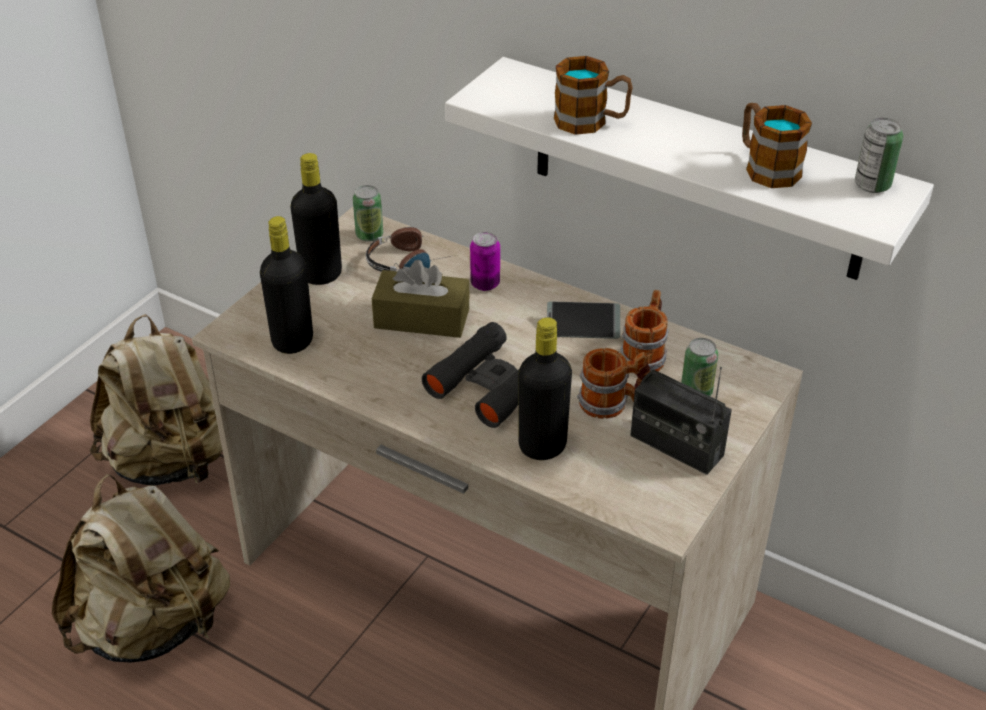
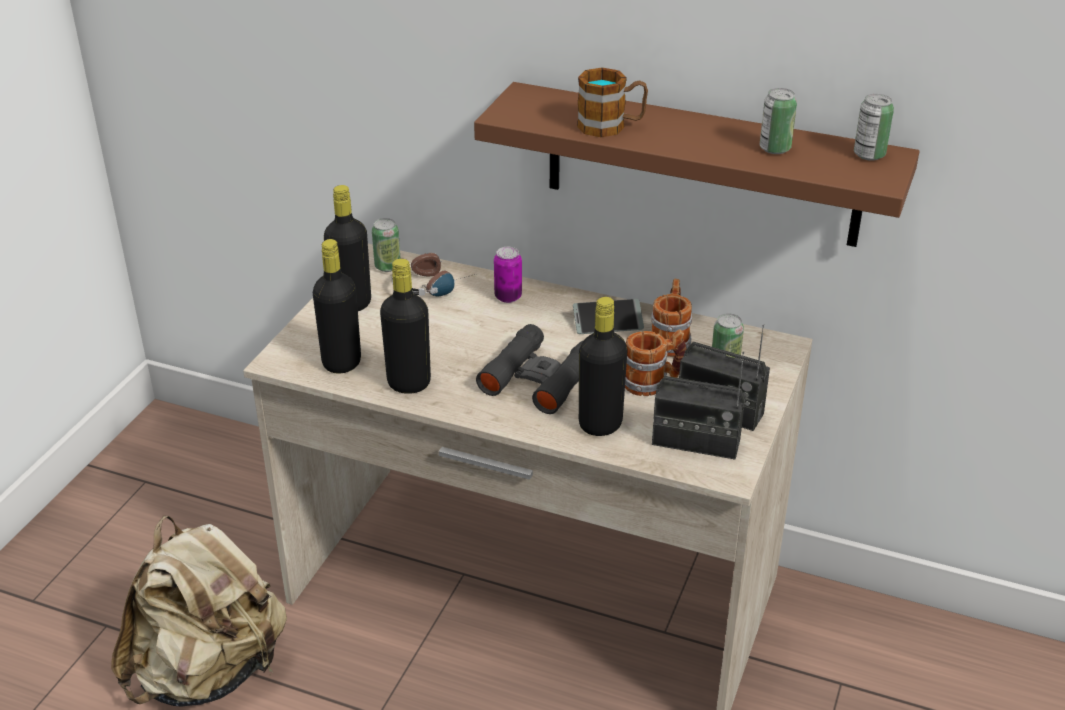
camera: 10 degrees left, 5 degrees down
(171, 462) = (191, 521): beige backpack -> none
(355, 373) = (409, 383): none -> black bottle
(422, 318) = (458, 331): brown tissue box -> none
(639, 481) = (695, 443): none -> radio
(696, 170) = (702, 165): white shelf -> brown shelf
(765, 167) = (775, 148): mug -> can

